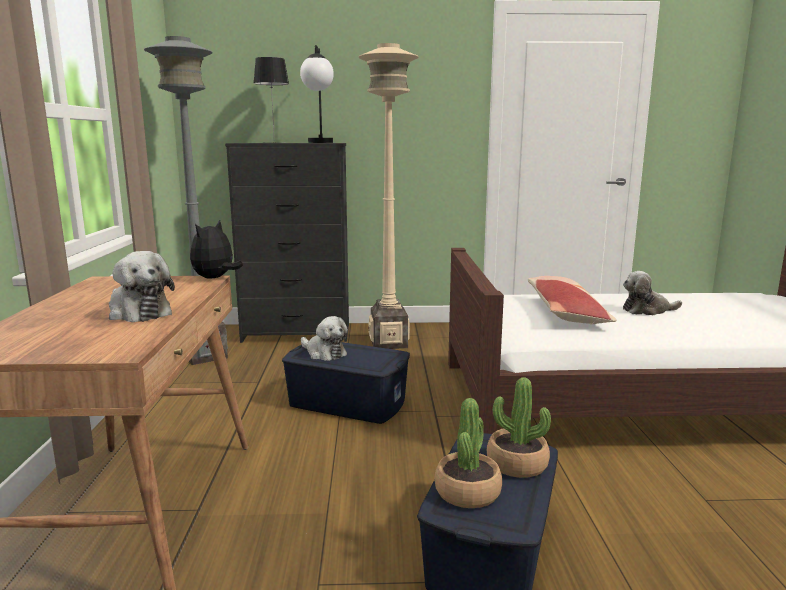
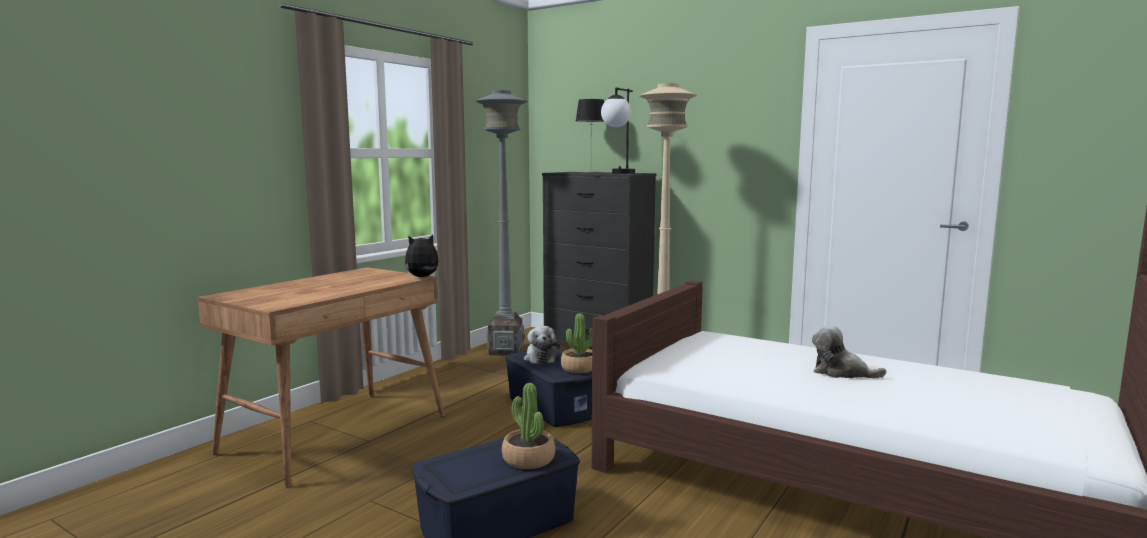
camera: 35 degrees right, 5 degrees down
(138, 312) = (332, 289): plush toy -> none
(467, 492) = (464, 462): potted plant -> potted plant (579, 368)
(565, 312) = (745, 358): pillow -> none

